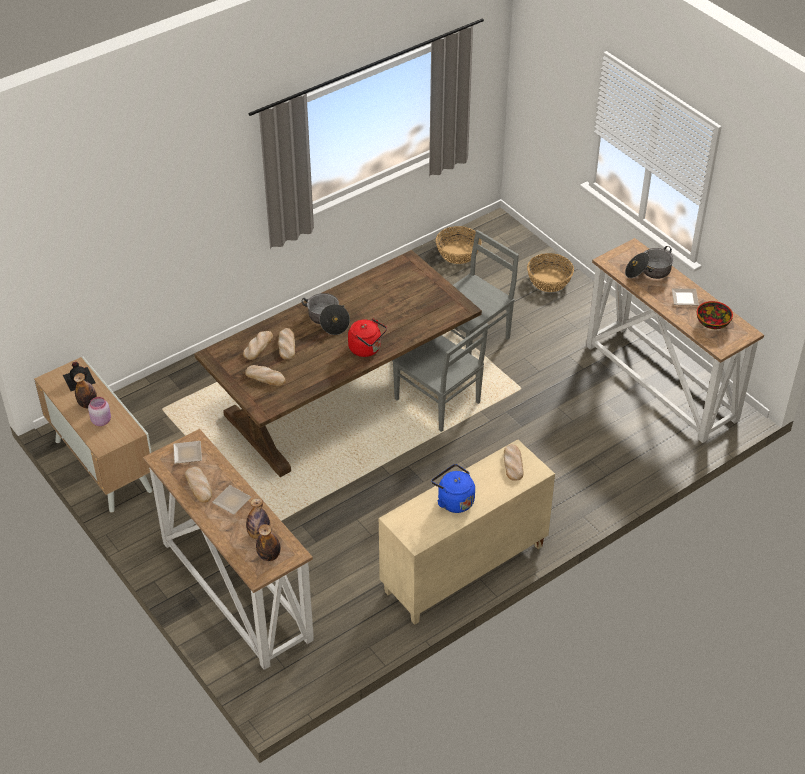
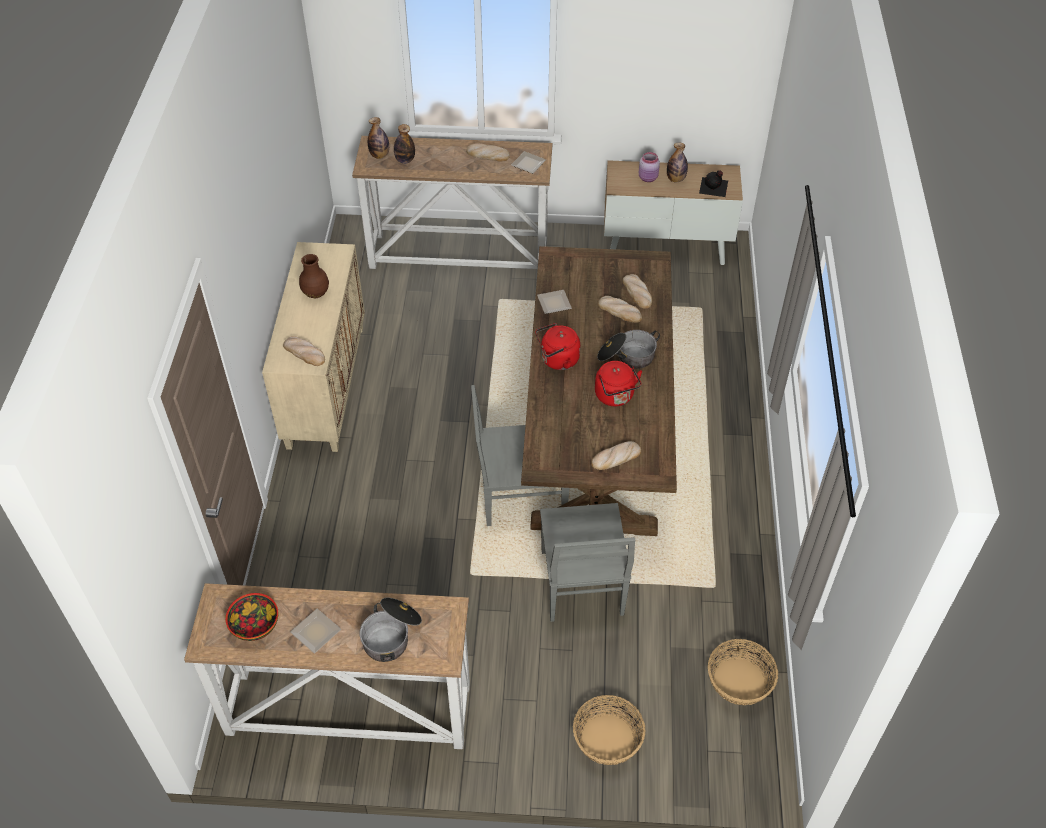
camera: 130 degrees right, 5 degrees up
(233, 501) = (452, 163): plate -> plate (553, 304)
(265, 377) = (591, 277): bread -> bread (616, 458)
(368, 307) = (615, 397): none -> red kettle
(453, 500) = (316, 293): blue kettle -> brown vase

